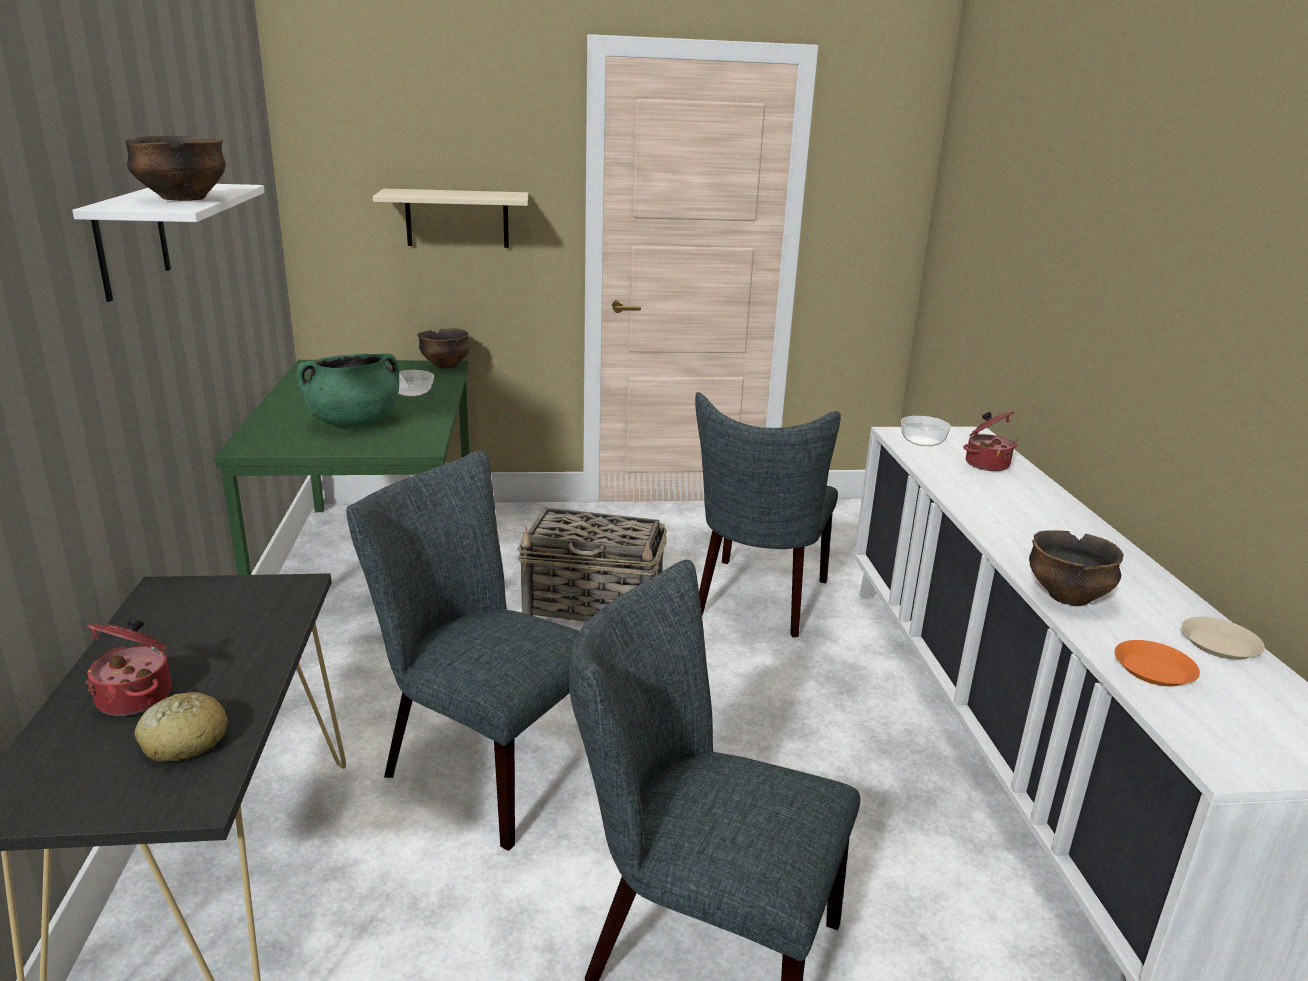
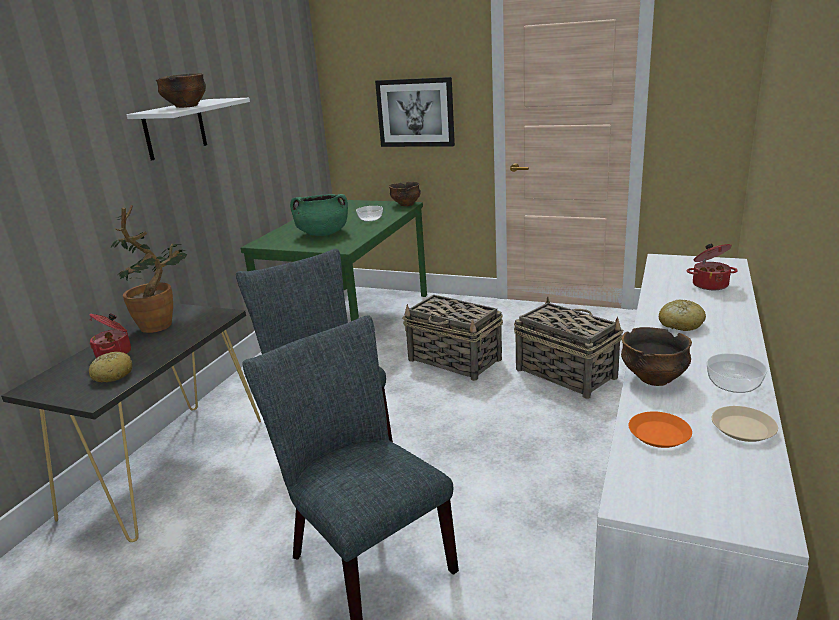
camera: 30 degrees right, 0 degrees up
(181, 619) = (163, 323): none -> potted plant
(457, 218) = (415, 112): beige shelf -> picture
(758, 601) = (564, 373): grey chair -> basket
(923, 441) = (676, 266): bowl -> bowl (734, 385)
(1014, 520) = (680, 324): none -> bread

